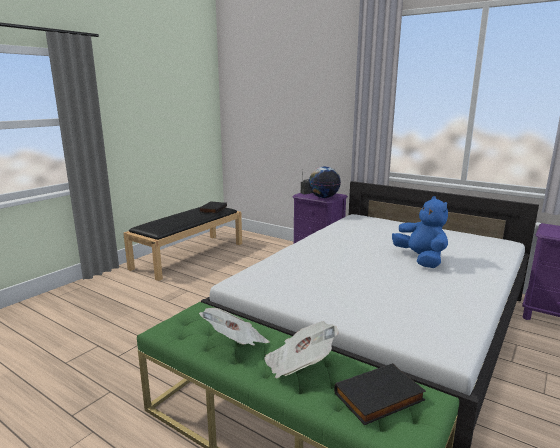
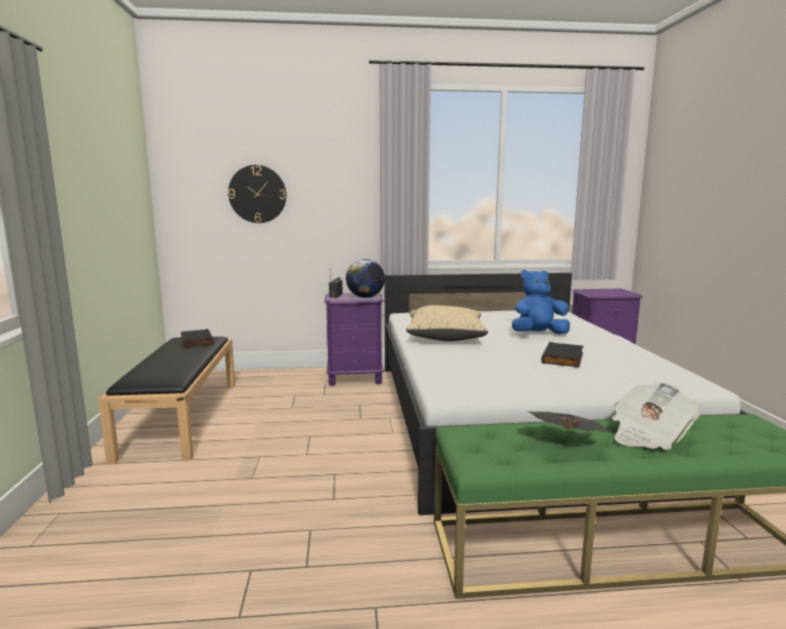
camera: 40 degrees left, 5 degrees down
(275, 109) = (257, 194): none -> wall clock
(339, 242) = (445, 337): none -> beige pillow
(379, 398) = (736, 432): black book -> black book (564, 358)
(420, 259) = (538, 334): blue plush toy -> blue plush toy turned 45 degrees counterclockwise

